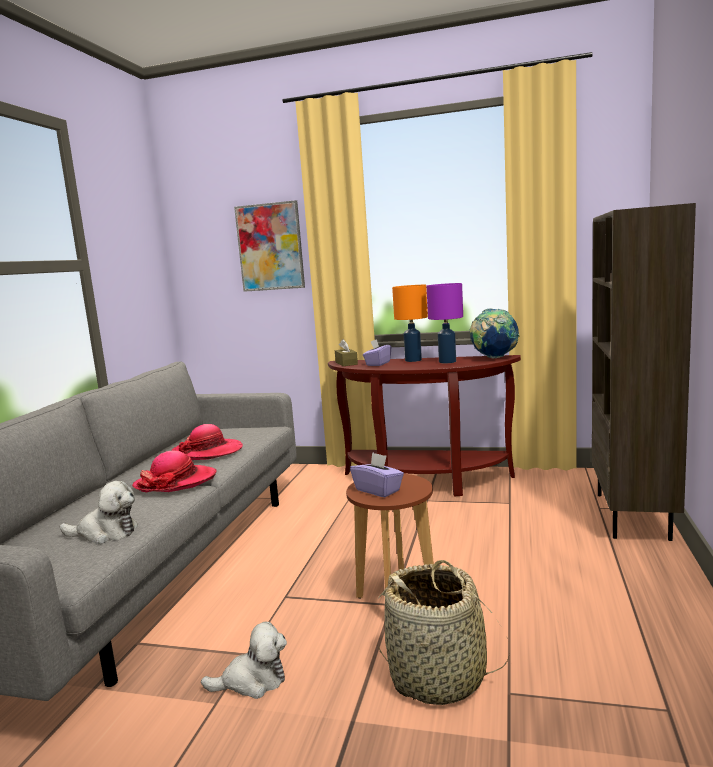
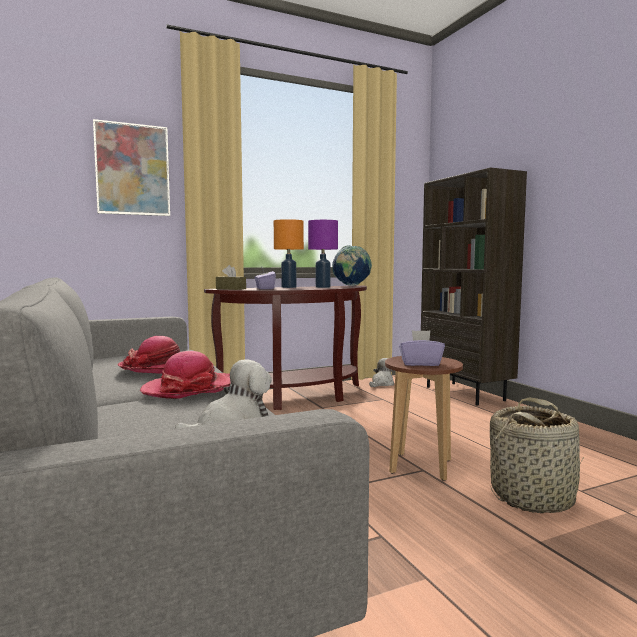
camera: 40 degrees left, 5 degrees down
(252, 681) = (424, 550): plush toy -> plush toy (382, 384)

